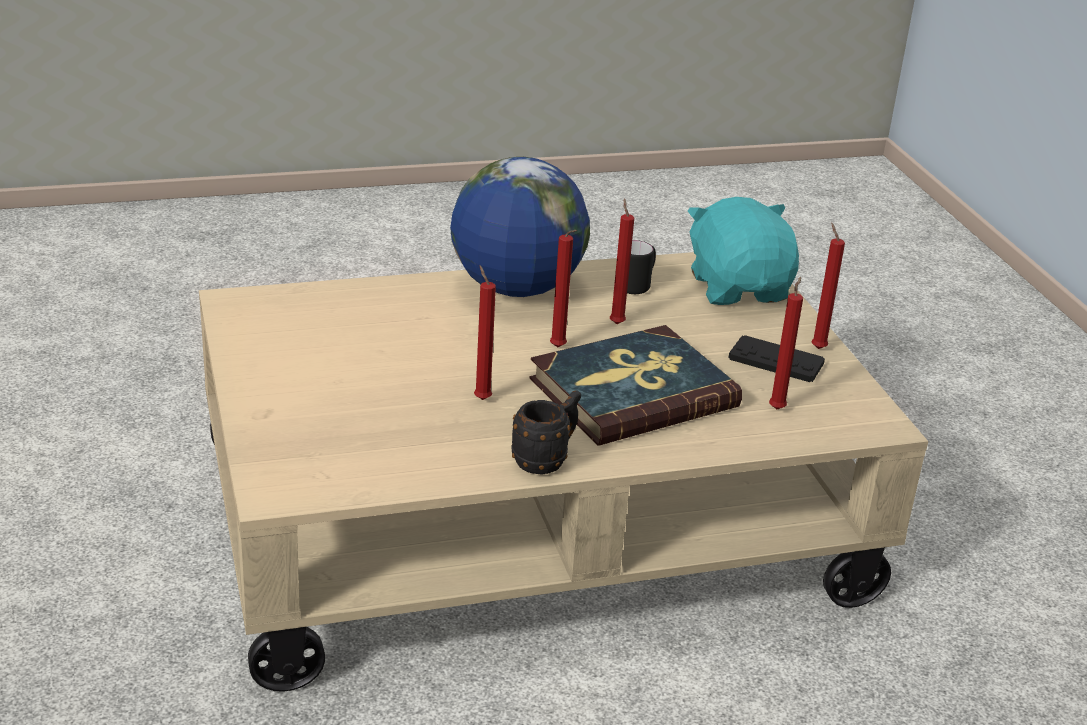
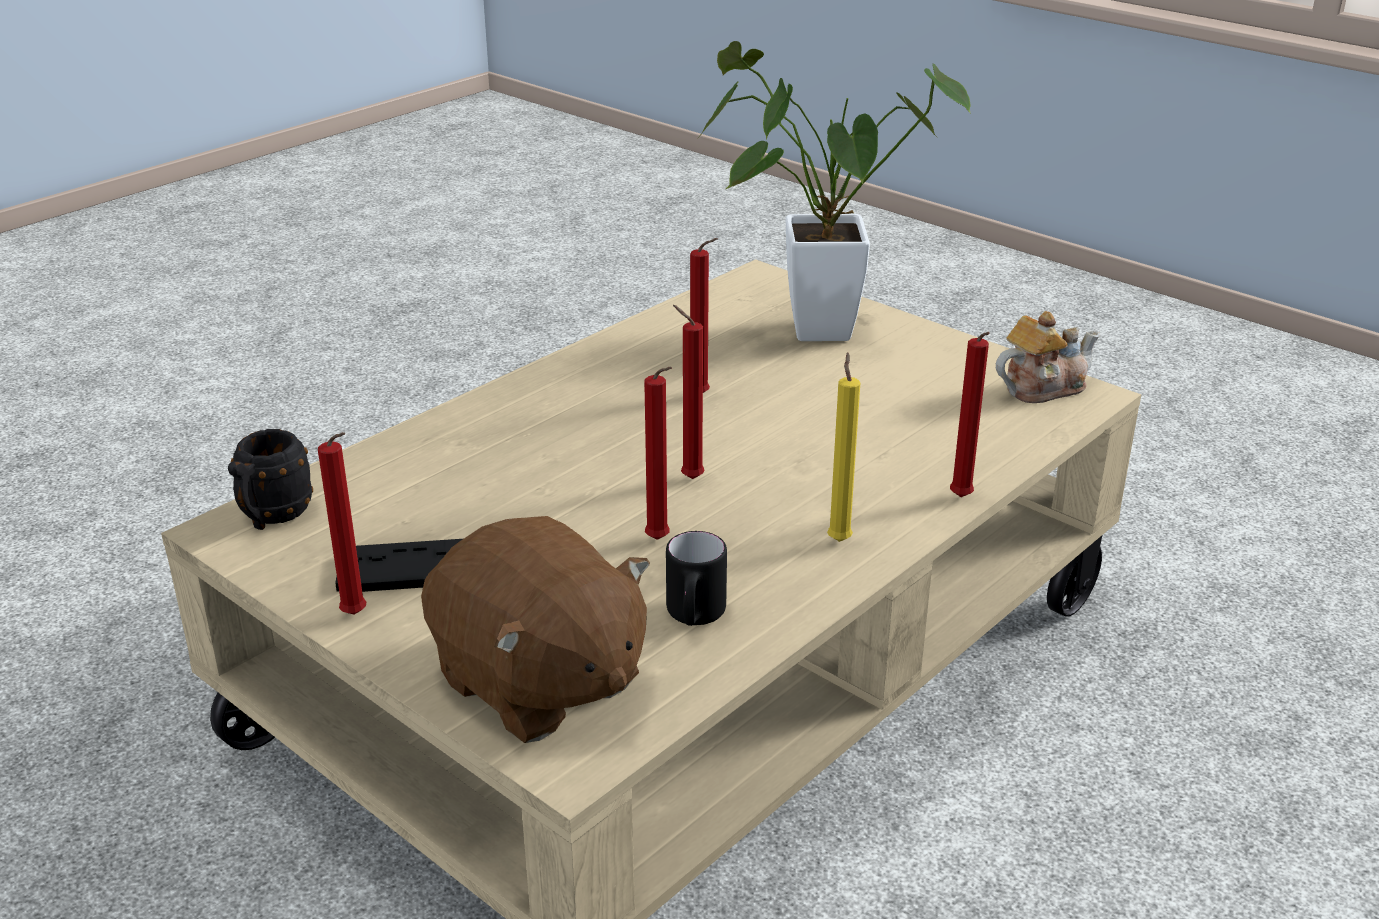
camera: 150 degrees right, 0 degrees up
(250, 315) = (1041, 388): none -> teapot
(326, 422) = (804, 330): none -> potted plant
(516, 289) = (839, 539): globe -> yellow candle
(546, 460) = (577, 367): black mug -> black mug (271, 517)
(632, 392) = (555, 458): book -> none
(739, 288) = (538, 683): turquoise plush toy -> brown plush toy
(777, 408) = (371, 503): red candle -> red candle (962, 499)

